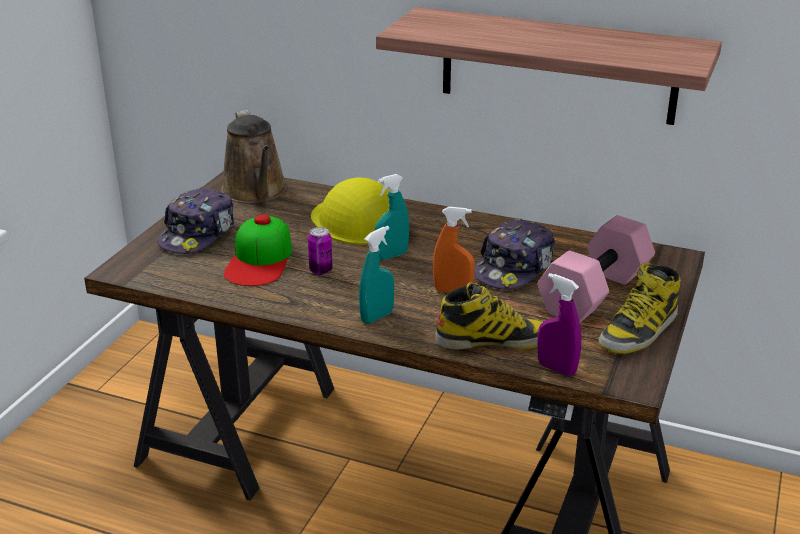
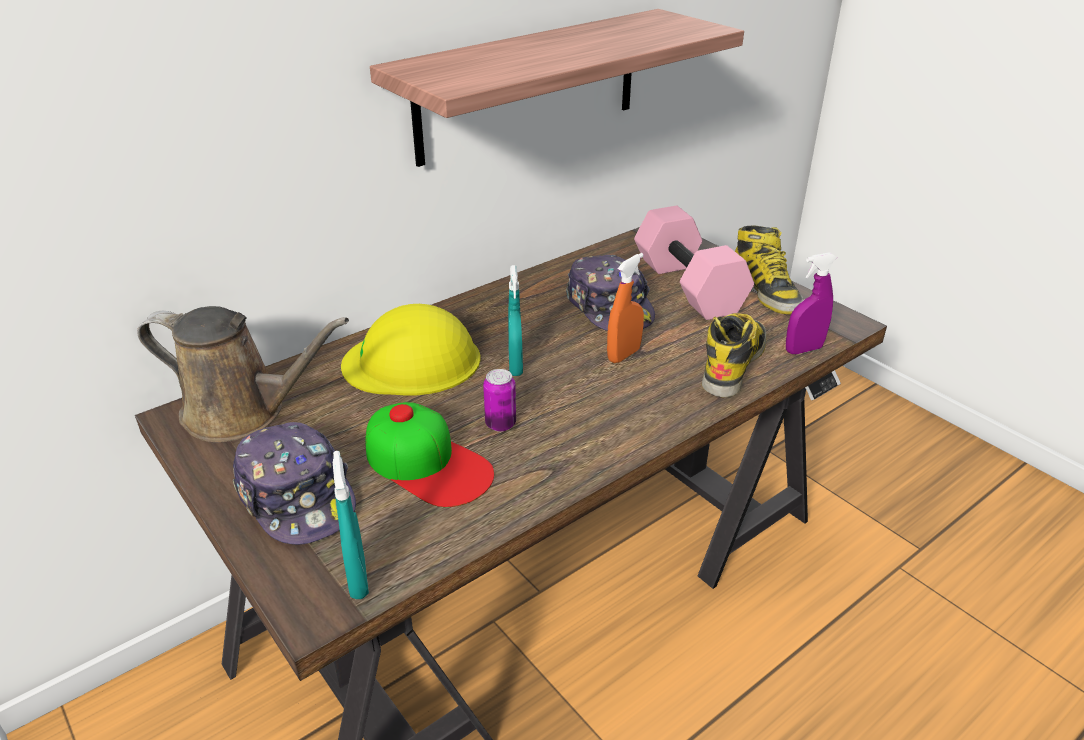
camera: 60 degrees left, 5 degrees up
(377, 317) = (637, 418): turquoise spray bottle -> turquoise spray bottle (358, 579)

